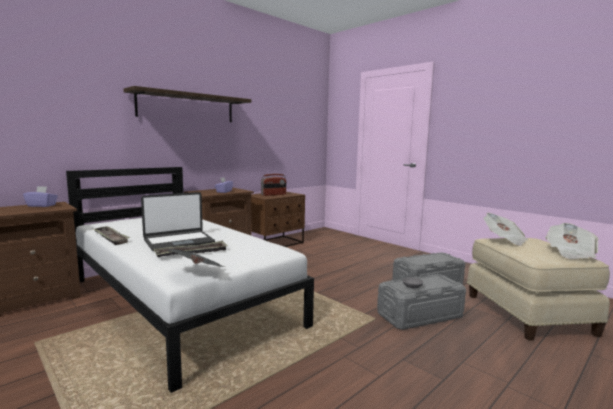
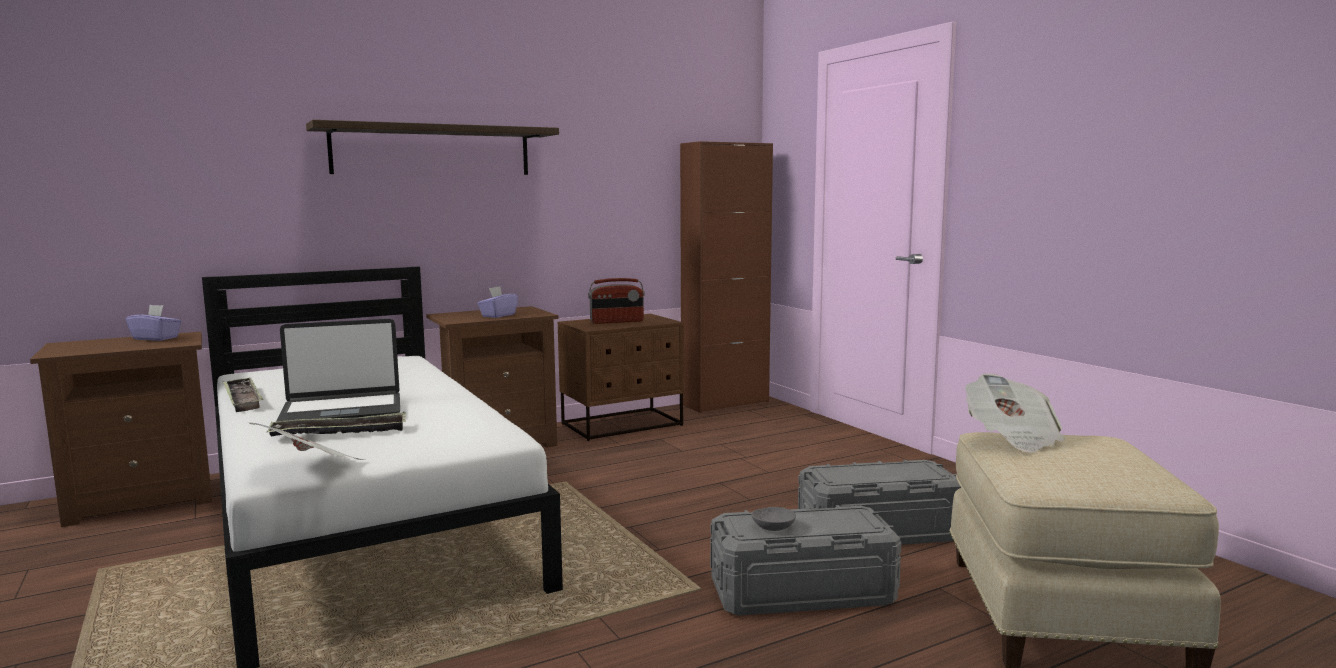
camera: 15 degrees right, 0 degrees up
(314, 232) = (725, 403): none -> brown cabinet
(570, 253) = (1138, 476): newspaper -> none

